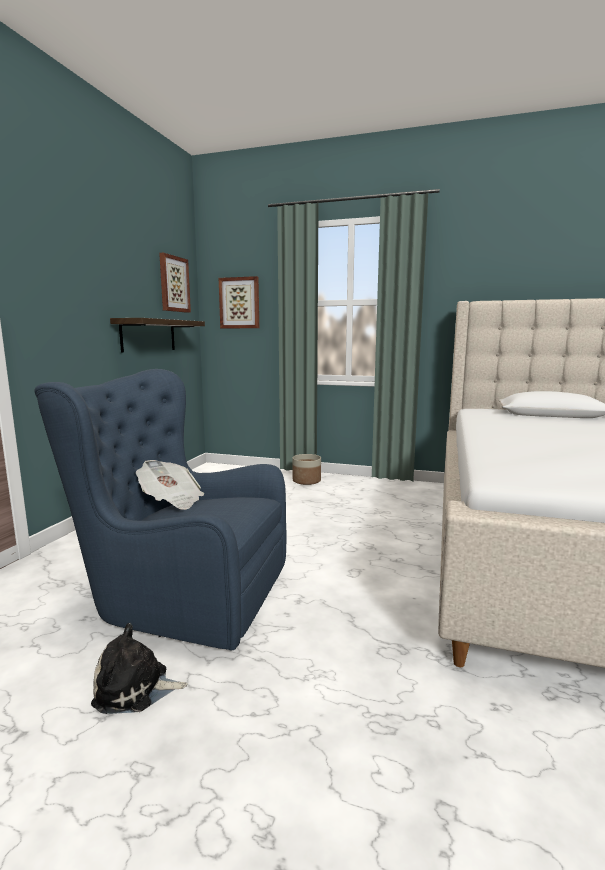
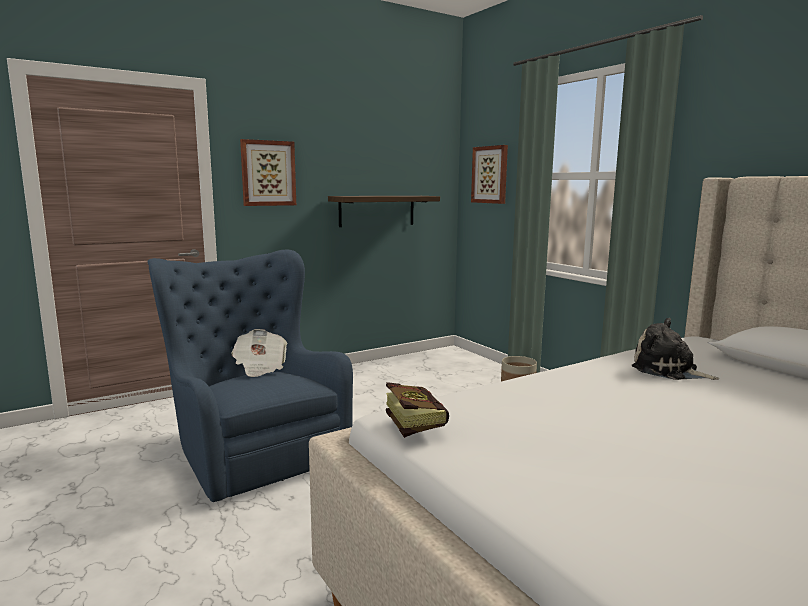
camera: 40 degrees right, 0 degrees up
(135, 689) = (142, 497): plush toy -> plush toy (668, 370)
(173, 284) = (419, 157): picture -> picture (268, 173)
(522, 478) = (412, 424): none -> book

